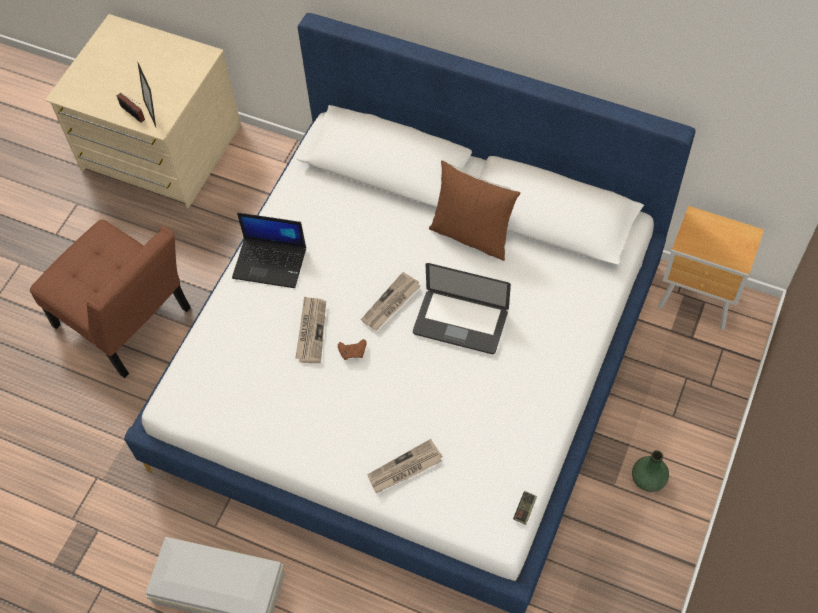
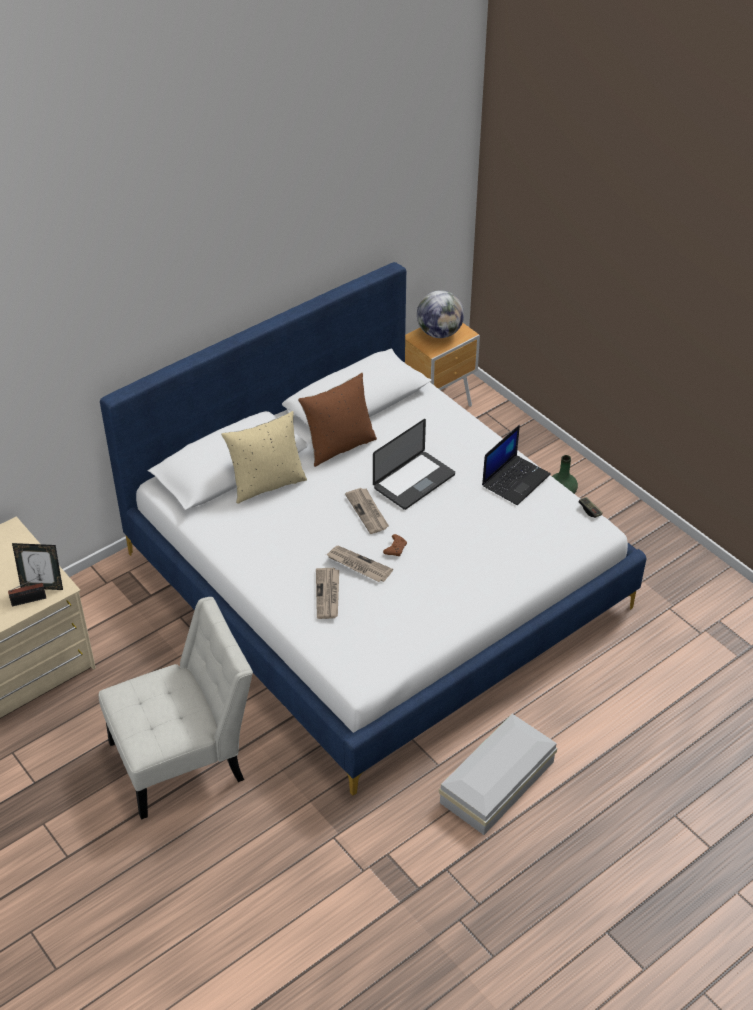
camera: 65 degrees left, 15 degrees down
(127, 322) = (184, 758): brown chair -> white chair
(271, 262) = (270, 568): laptop -> laptop (515, 479)
(380, 203) = (267, 484): none -> beige pillow
(404, 469) = (517, 559): newspaper -> newspaper (328, 595)
(721, 236) = (439, 333): none -> globe

